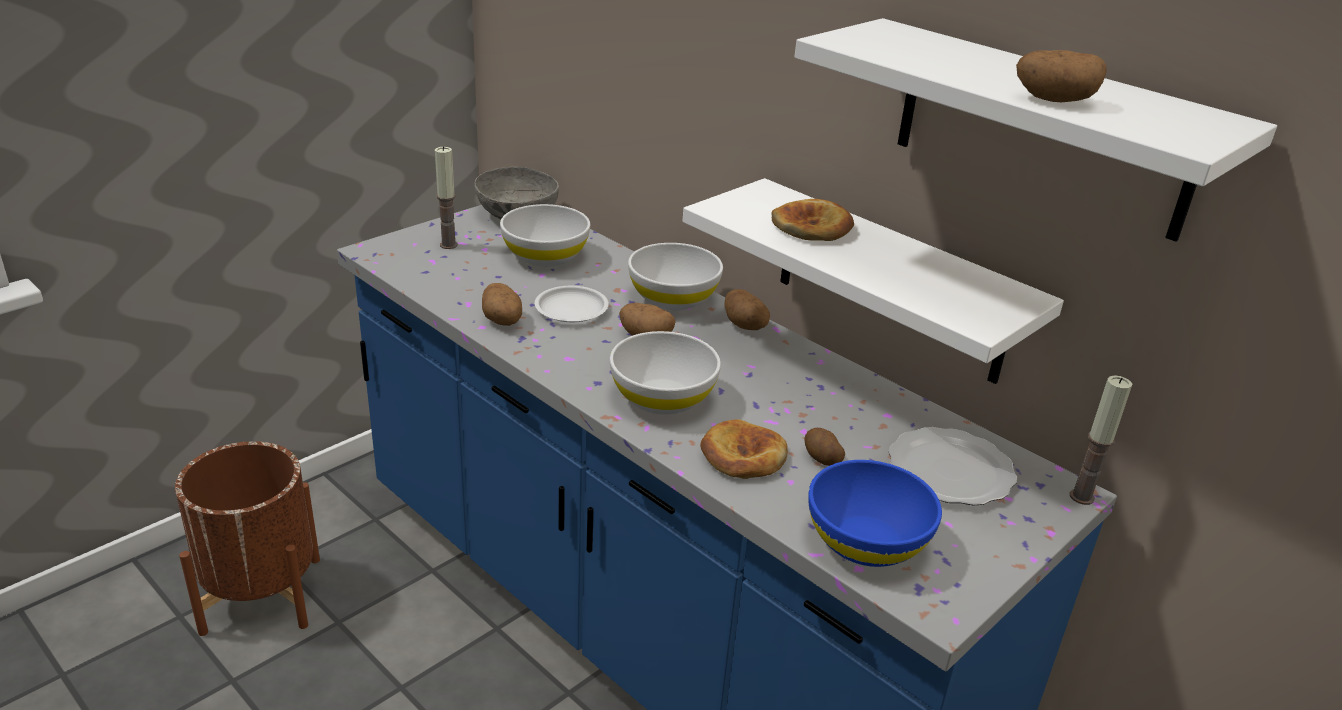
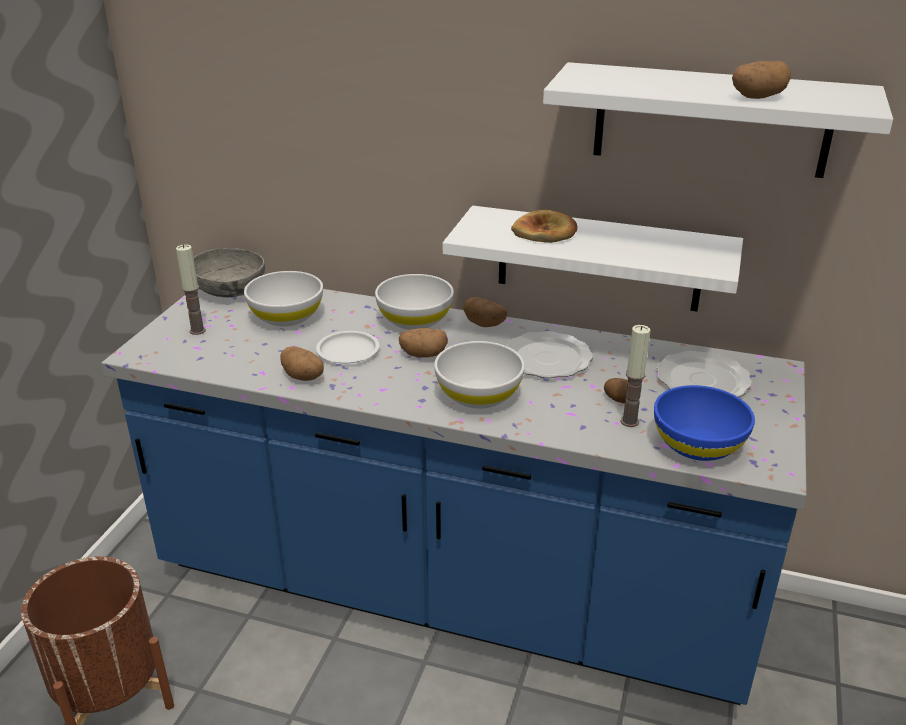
camera: 25 degrees left, 0 degrees up
(743, 455) = (570, 416): bread -> none
(782, 384) = (548, 358): none -> plate
(1081, 497) = (787, 369): candle -> candle (629, 421)

